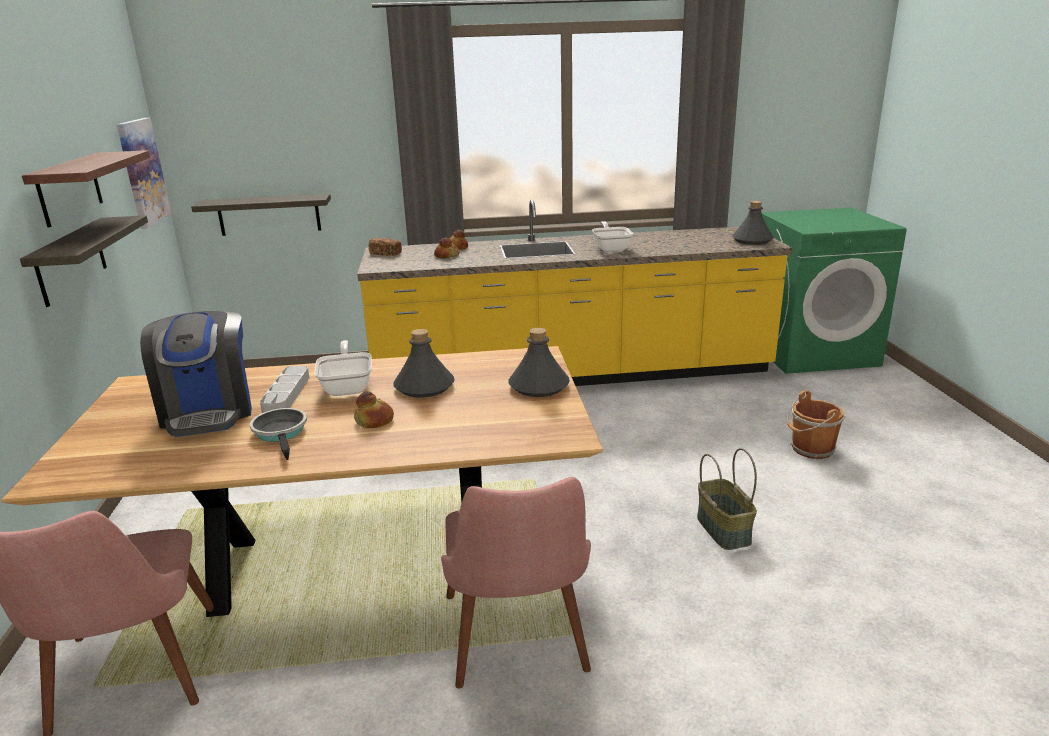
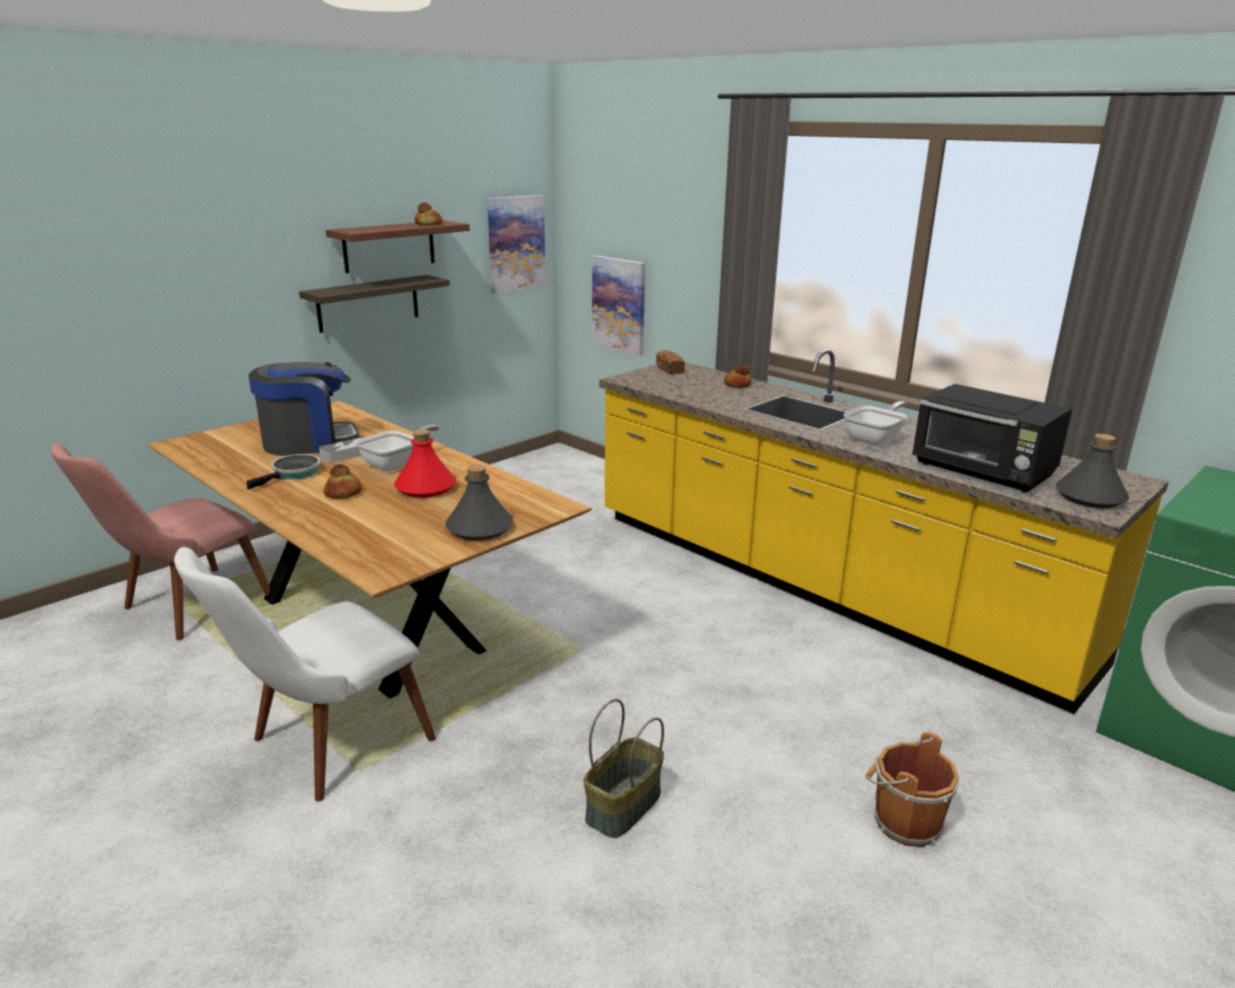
camera: 50 degrees right, 0 degrees up
(208, 411) = (308, 442): coffee machine -> coffee machine turned 150 degrees counterclockwise
(269, 214) = (619, 304): shelf -> picture
(424, 387) = (425, 488): grey bottle -> red bottle
(447, 255) = (706, 388): bread -> bread (429, 224)
(519, 647) = (323, 749): pink chair -> white chair
(693, 246) = (983, 472): none -> black microwave

